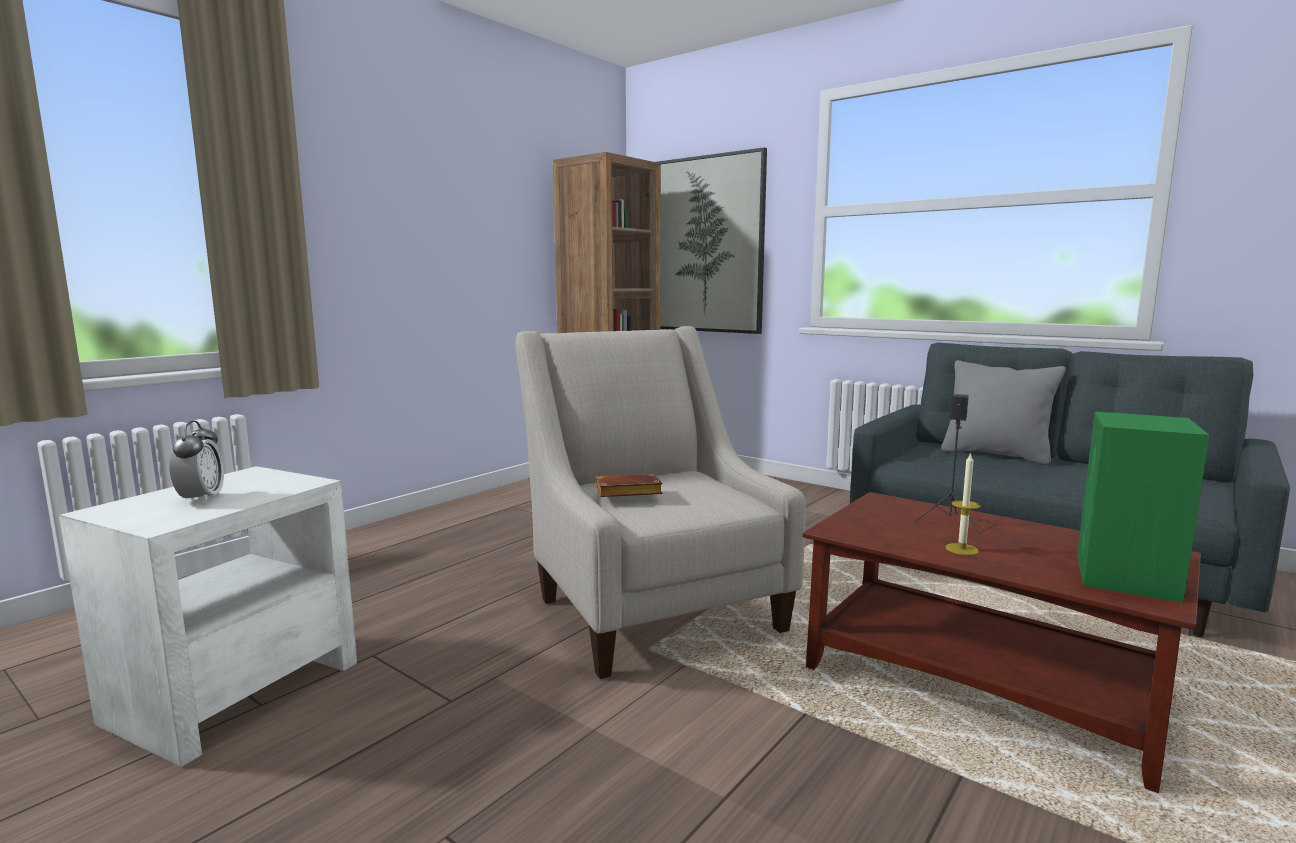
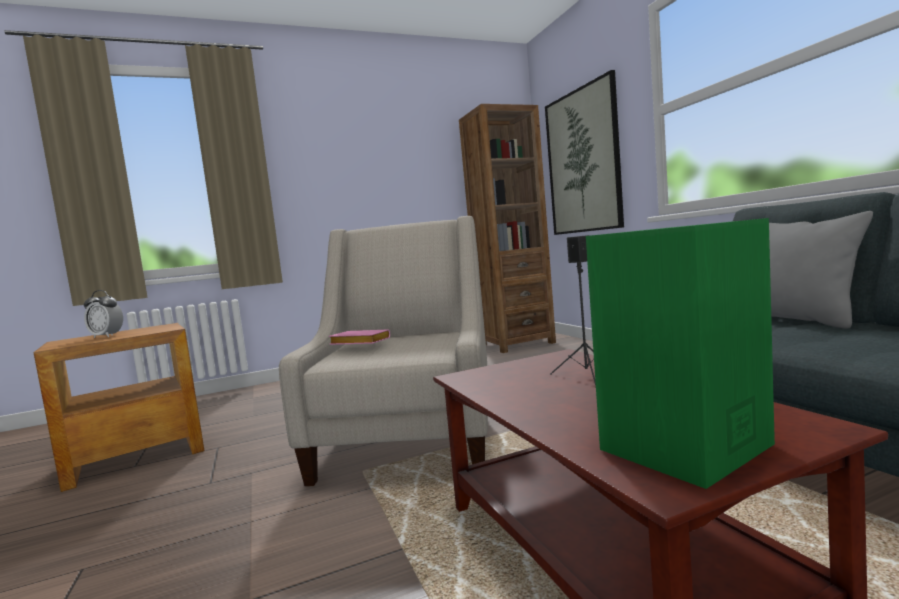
camera: 30 degrees right, 5 degrees down
(201, 499) = (107, 336): alarm clock -> alarm clock turned 90 degrees clockwise
(233, 692) = (135, 456): white side table -> brown side table
(626, 493) = (358, 343): brown book -> pink book
(961, 549) = (542, 400): candle -> none

